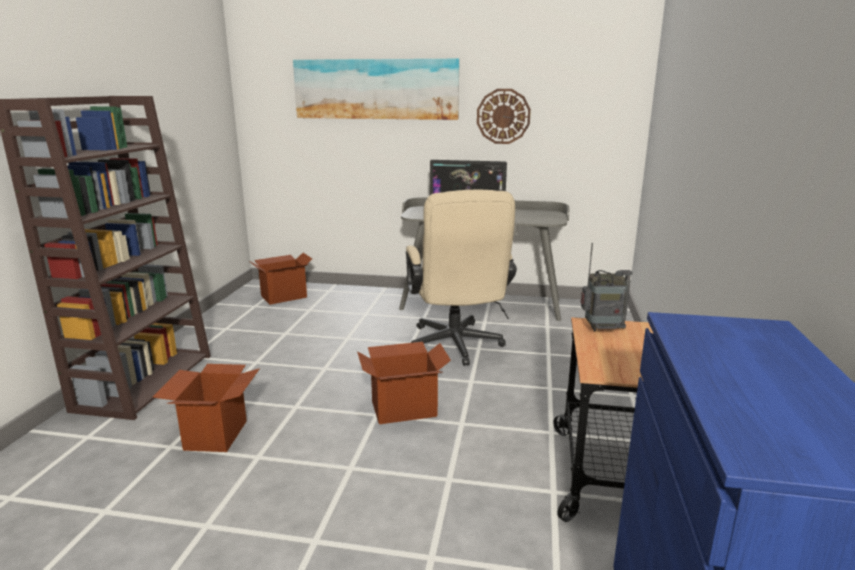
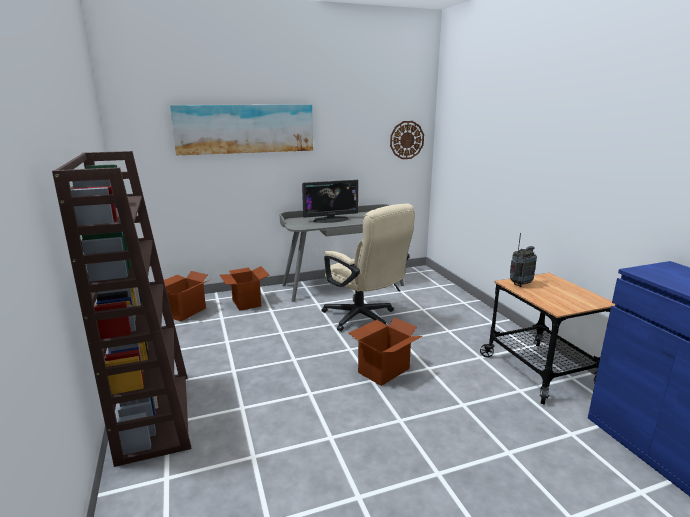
camera: 30 degrees left, 0 degrees up
(216, 435) = (278, 434): cardboard box -> cardboard box (246, 303)
(503, 116) = (343, 146): wall clock -> wall clock (406, 140)

